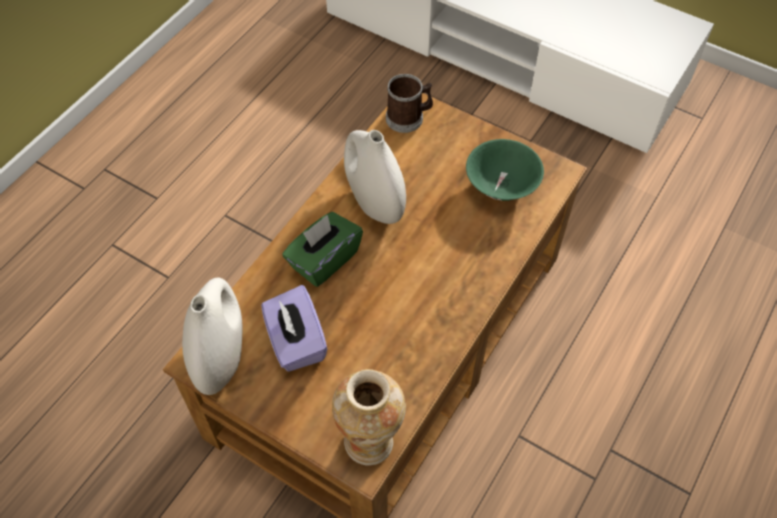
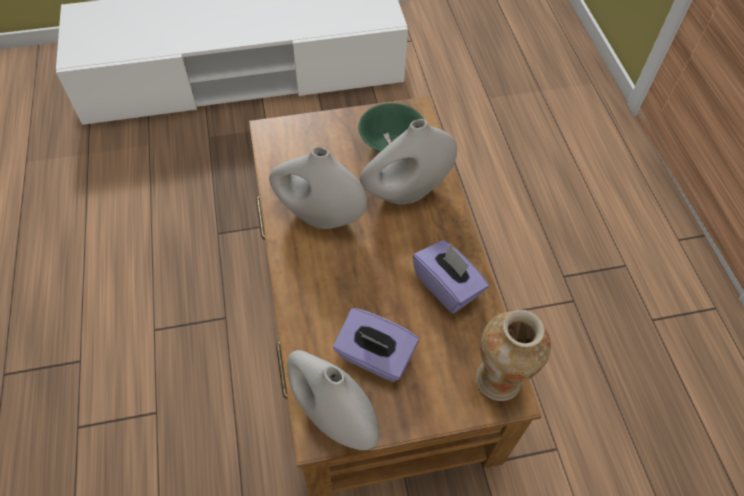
camera: 45 degrees left, 0 degrees up
(324, 260) = (329, 283): green tissue box -> none
(408, 118) = (278, 141): mug -> none
(413, 337) = (447, 286): none -> purple tissue box
(466, 236) = (406, 193): none -> white vase

